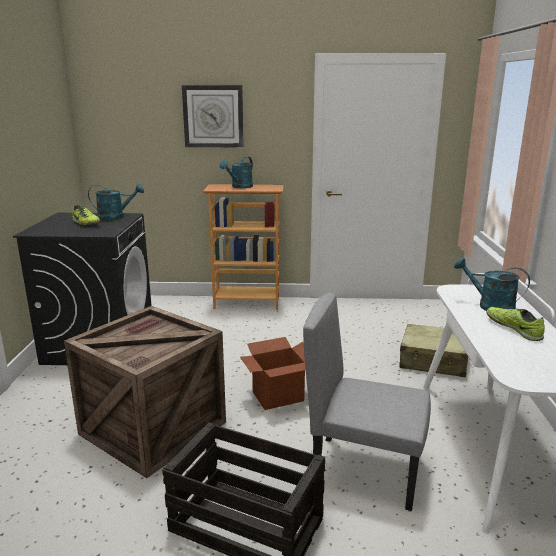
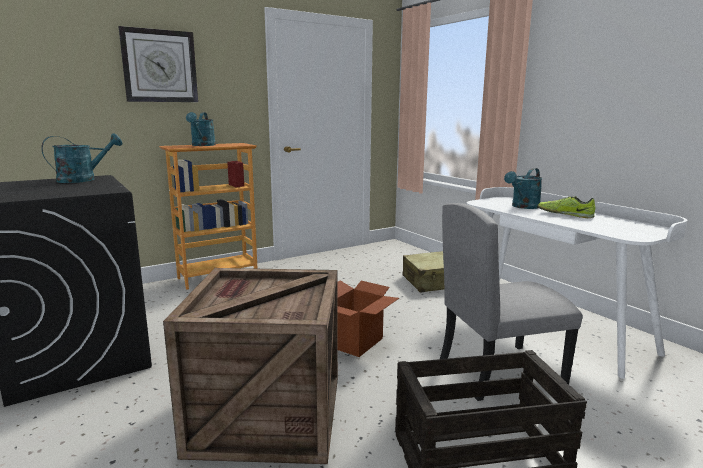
camera: 35 degrees left, 5 degrees down
(86, 223) = (54, 187): shoe -> none
(489, 306) = (523, 207): turquoise watering can -> turquoise watering can turned 45 degrees counterclockwise

